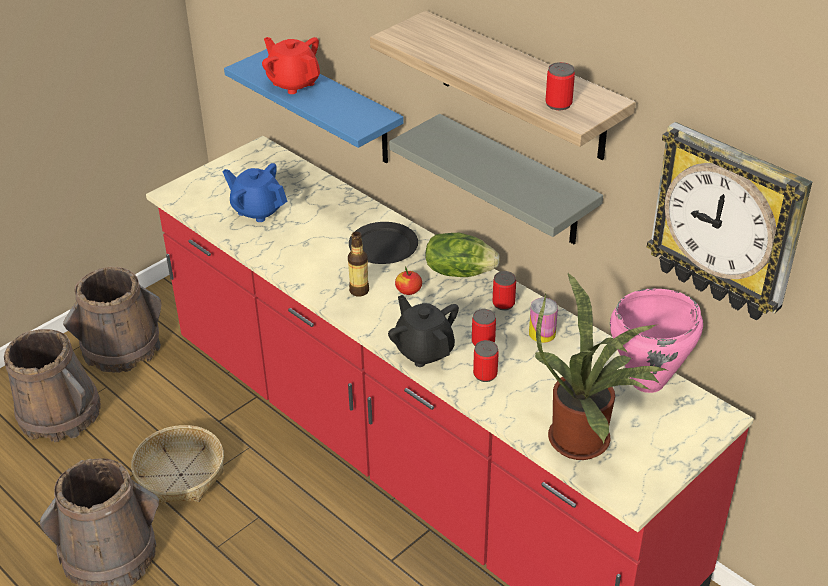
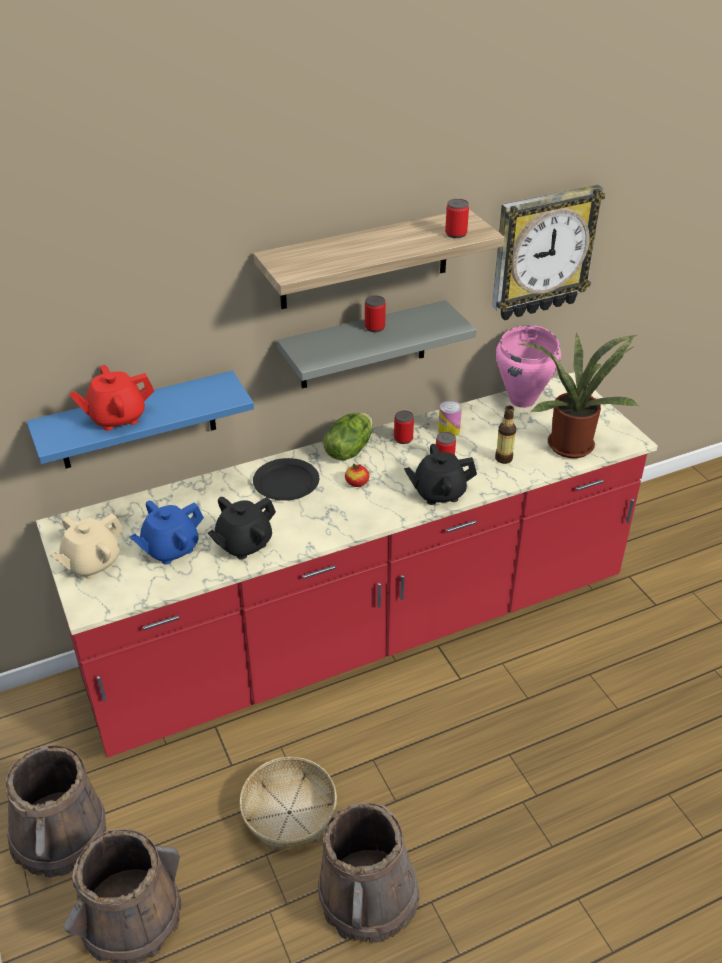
camera: 70 degrees left, 0 degrees up
(223, 177) = (92, 563): none -> beige teapot
(282, 247) = (243, 544): none -> black teapot
(359, 290) = (340, 510): bottle -> bottle (503, 458)
(485, 374) = (482, 469): can -> can (374, 327)

